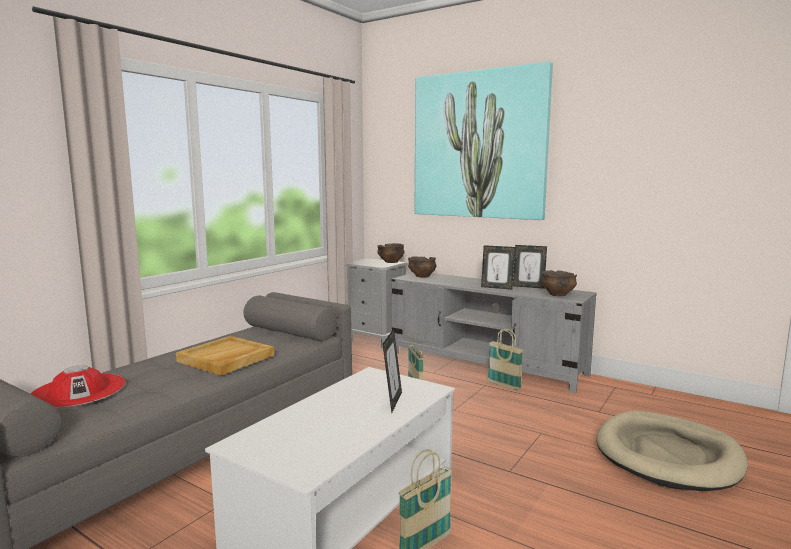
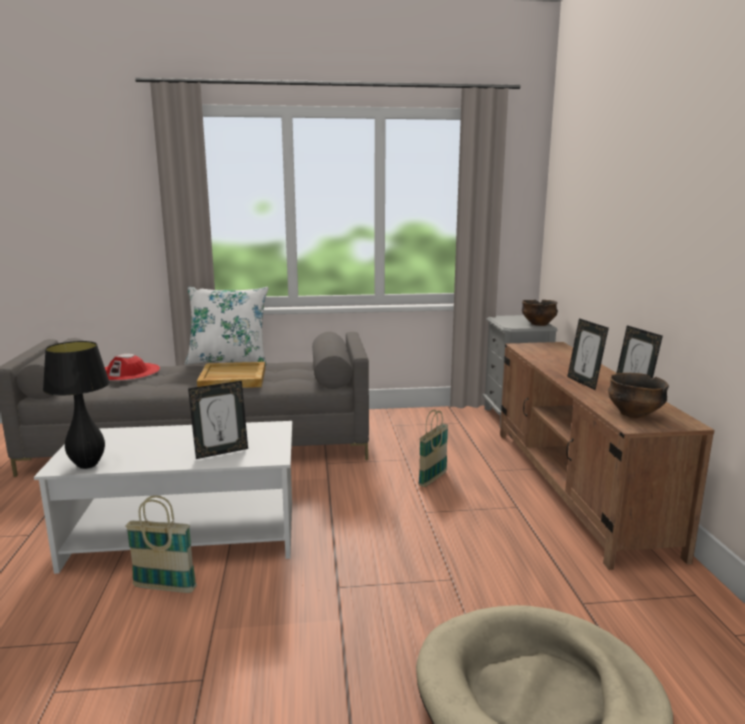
camera: 50 degrees right, 5 degrees up
(167, 349) = (229, 361): none -> white pillow
(325, 460) = (87, 465): none -> black table lamp
(422, 276) = (546, 348): bowl -> none
(479, 145) = (631, 167): picture -> none
(485, 363) = (576, 486): grey tv stand -> brown tv stand
(504, 385) = (537, 517): basket -> none

